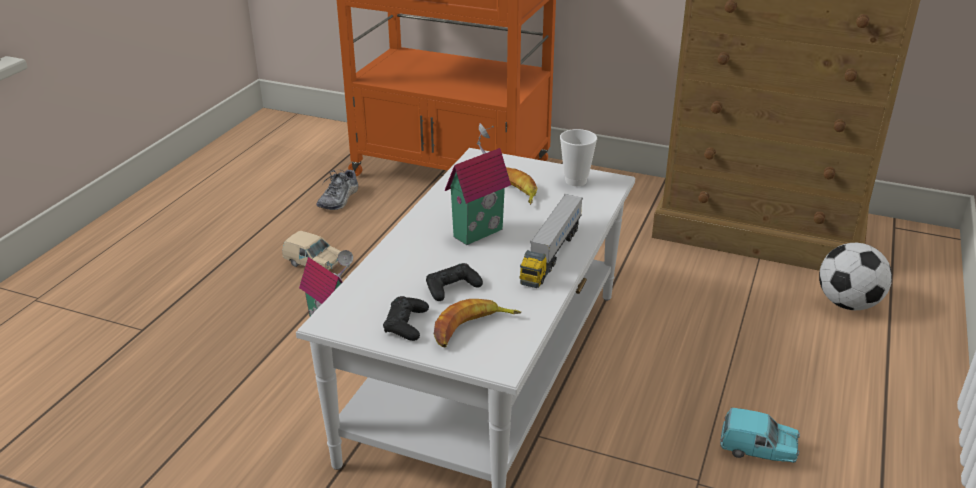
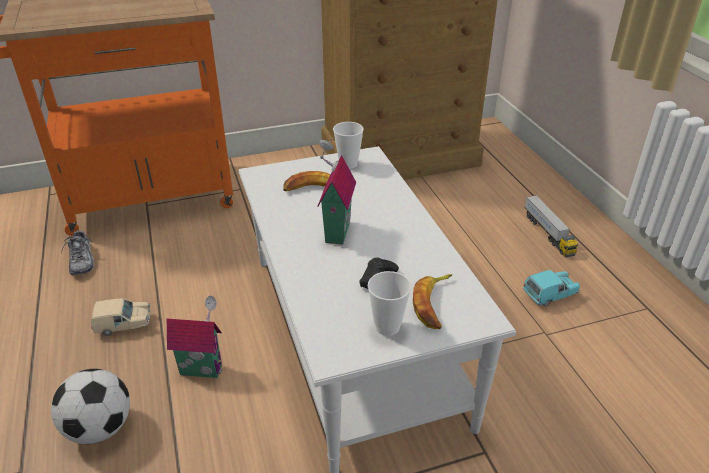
camera: 40 degrees left, 5 degrees up
(406, 324) = (387, 327): black game controller -> cup
(551, 254) = (405, 223): toy truck -> toy truck (548, 233)
(848, 304) = (493, 183): football -> football (100, 428)

